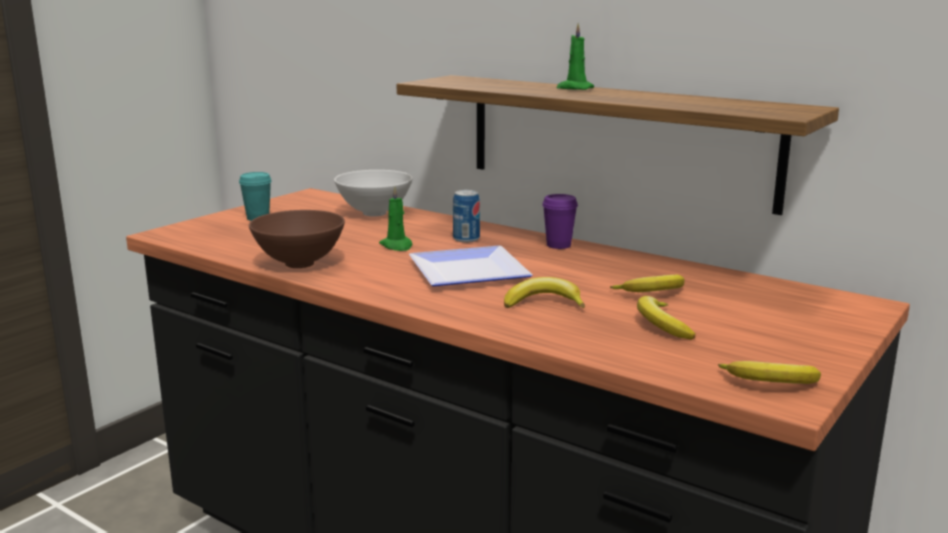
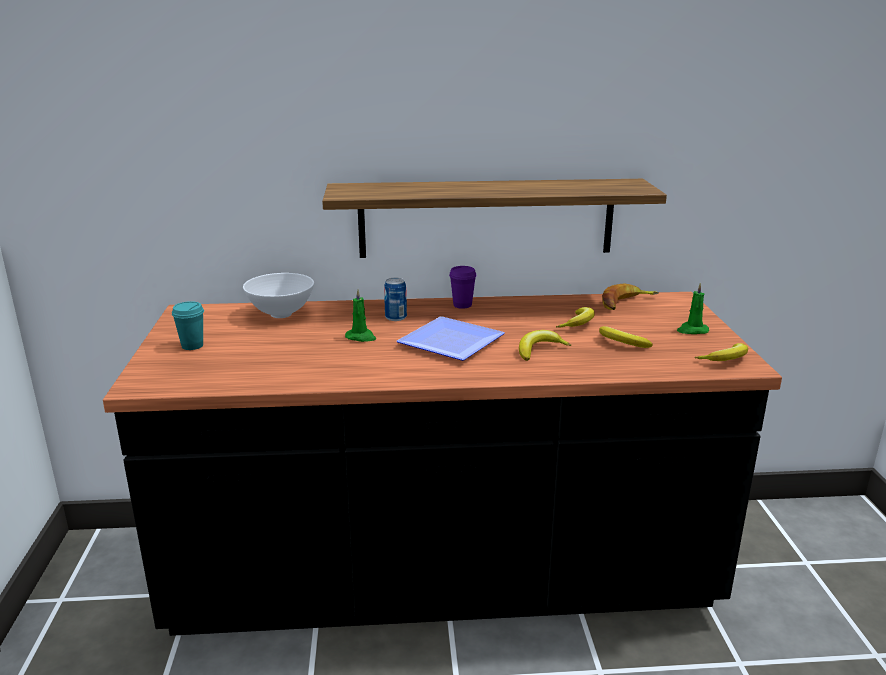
camera: 40 degrees left, 5 degrees up
(300, 263) = (324, 374): brown bowl -> none
(574, 88) = (464, 185): green candle -> green candle (692, 330)
(769, 290) = (626, 303): none -> banana

